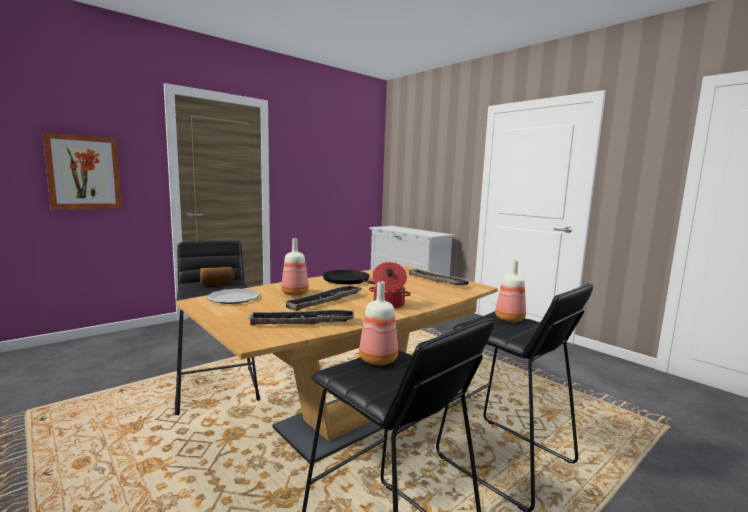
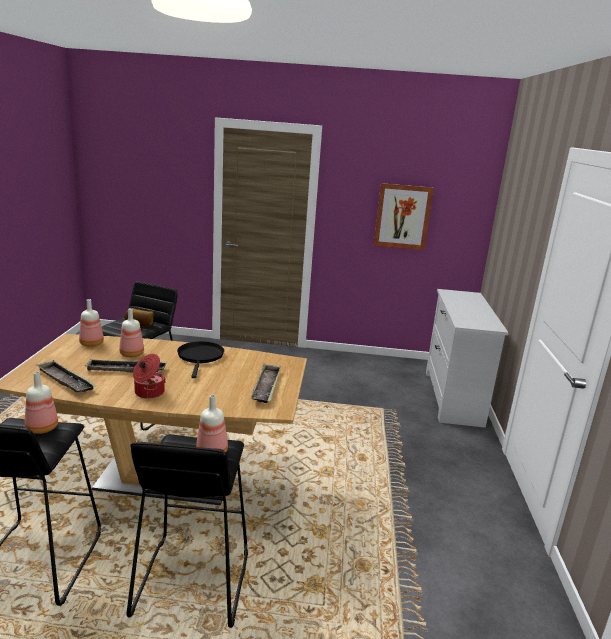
camera: 45 degrees right, 10 degrees up
(84, 172) = (149, 200): picture -> picture (402, 216)
(234, 298) = (92, 344): plate -> bottle

